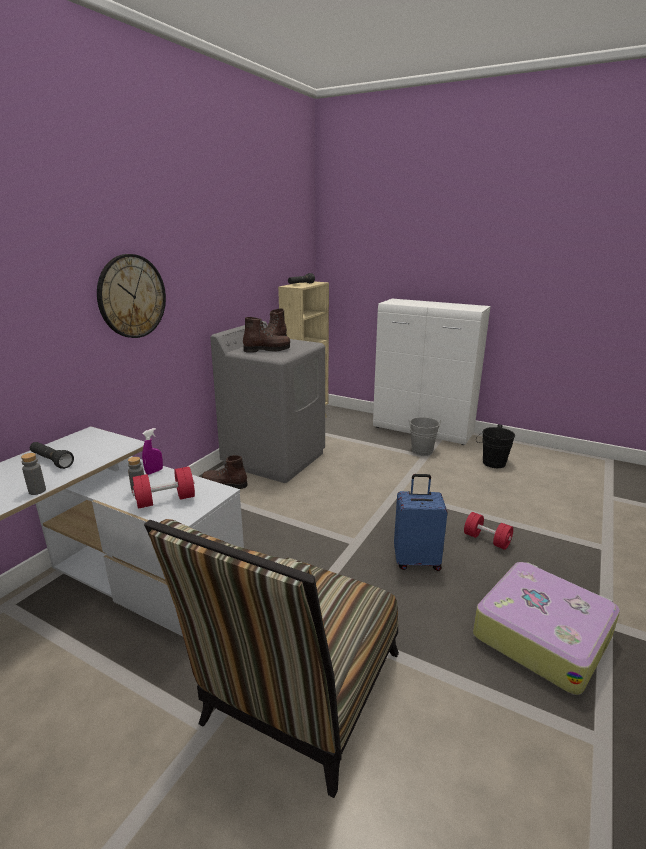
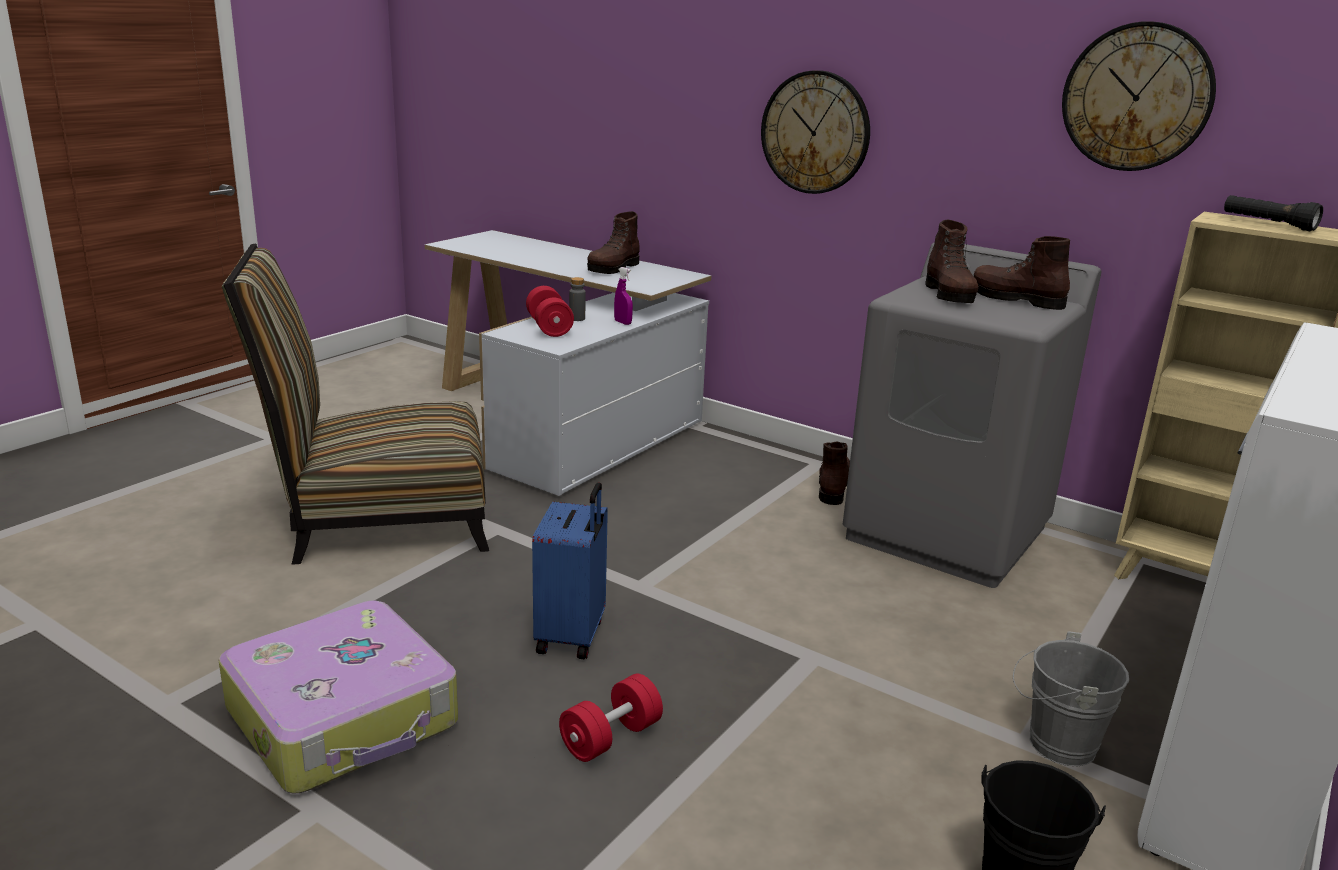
camera: 95 degrees right, 0 degrees up
(37, 491) = (549, 268): grey bottle -> none
(51, 461) = (614, 268): black flashlight -> brown boot
(250, 245) = (1137, 97): none -> wall clock
(298, 697) = (377, 520): chair -> chair turned 45 degrees counterclockwise

